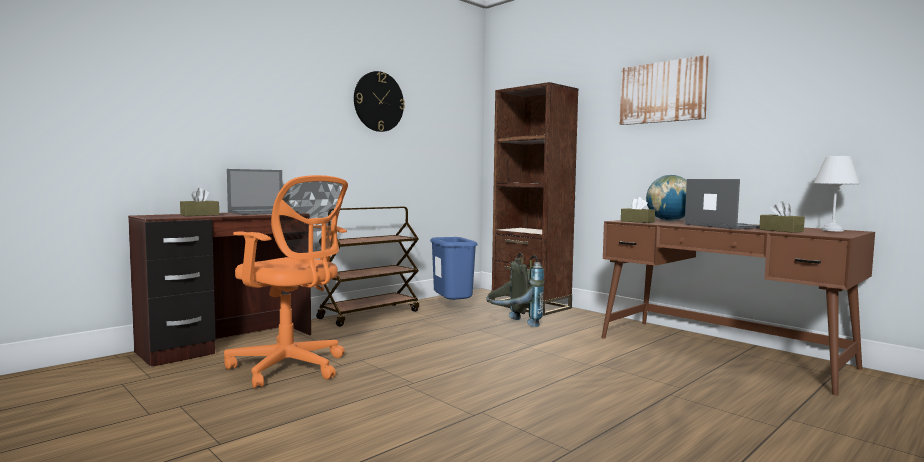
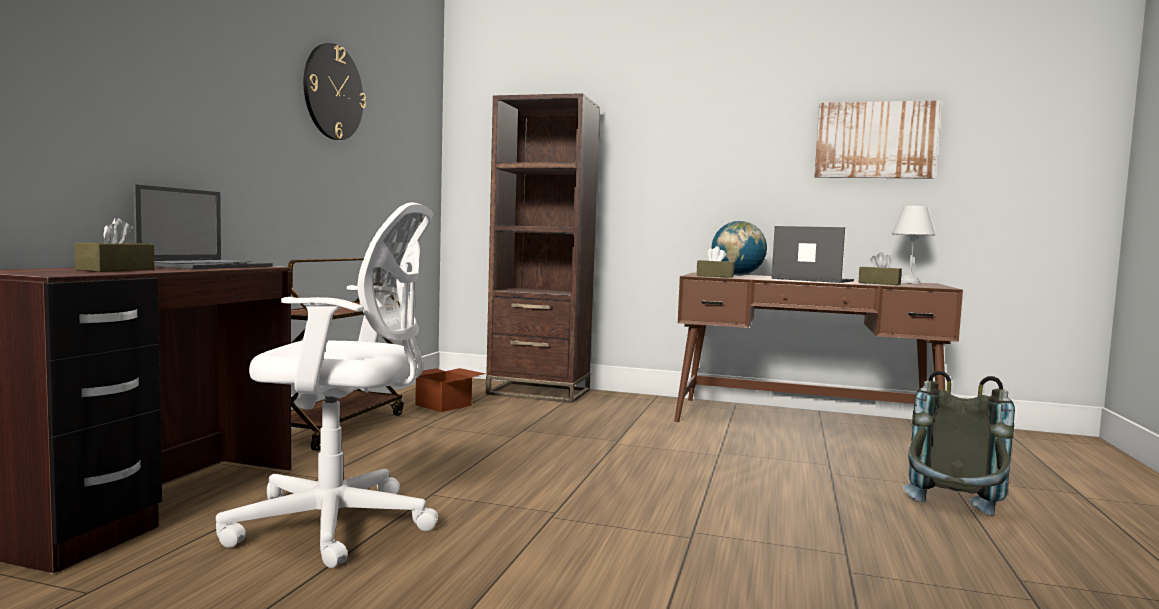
camera: 30 degrees left, 0 degrees up
(291, 368) = (340, 525): orange office chair -> white office chair
(453, 308) = (445, 405): blue trash can -> cardboard box
(512, 324) = (555, 418): grey backpack -> grey backpack (952, 517)
(662, 92) = (711, 122): picture -> picture (875, 140)

